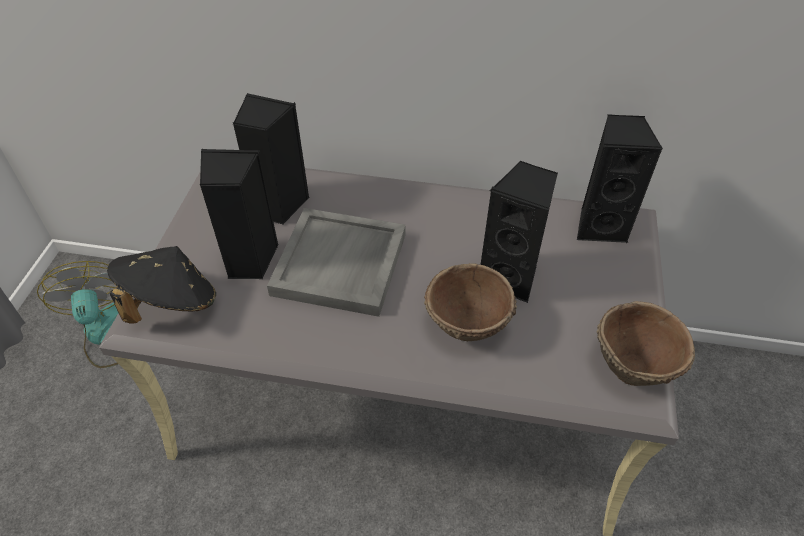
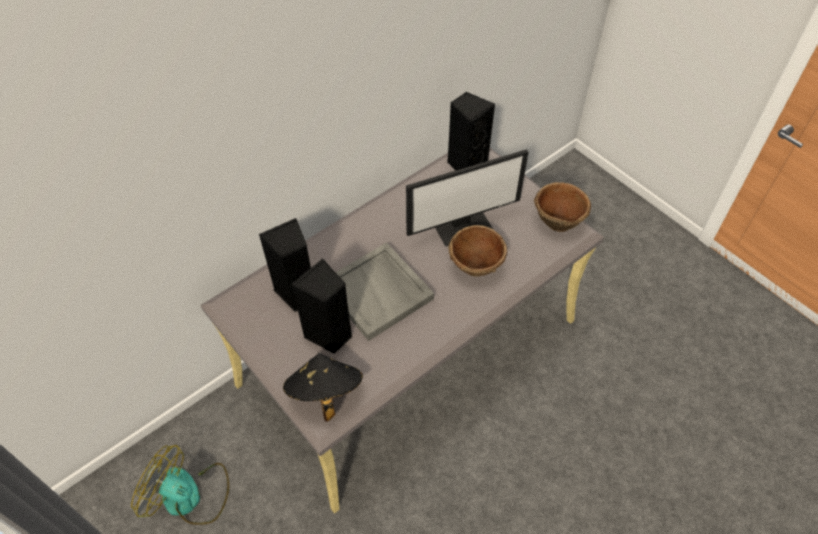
camera: 50 degrees left, 5 degrees up
(511, 278) = (463, 226): black speaker -> monitor

